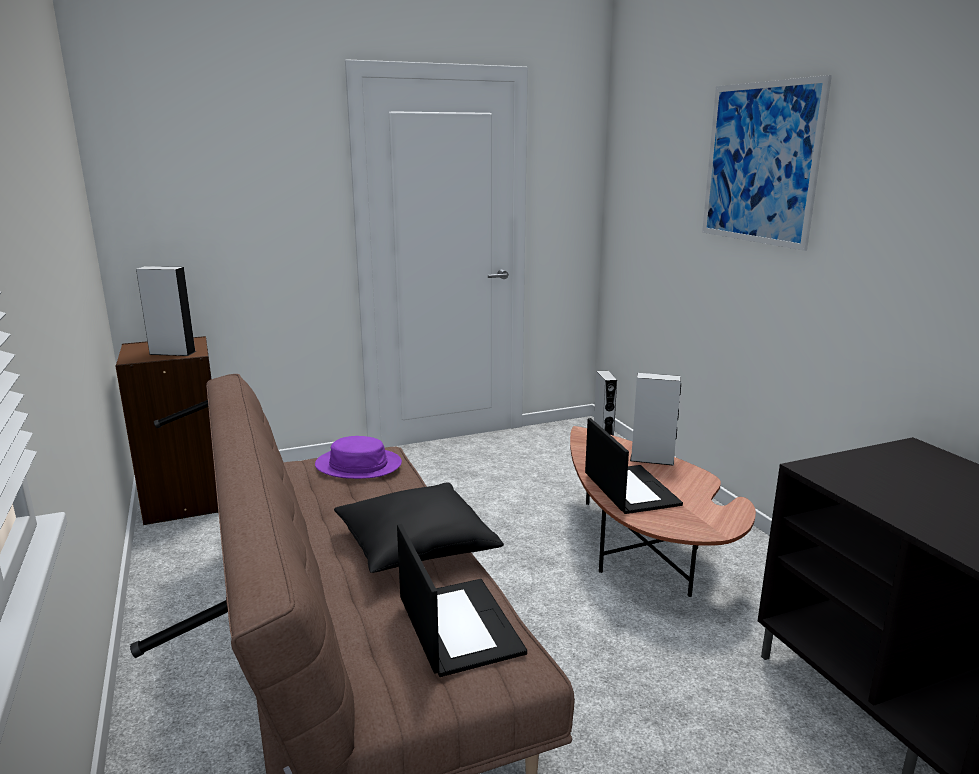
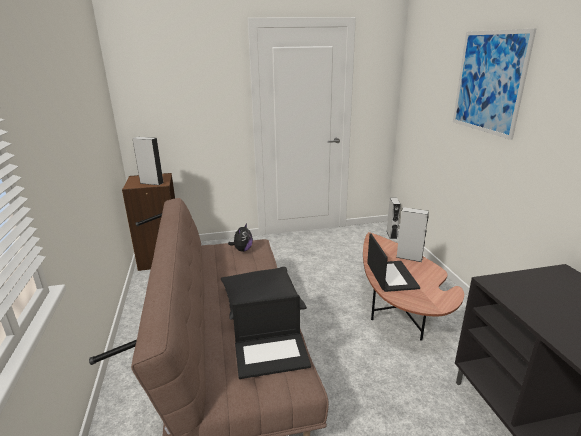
camera: 10 degrees right, 5 degrees up
(358, 465) = (242, 250): purple hat -> plush toy
(457, 625) = (272, 354): laptop -> laptop turned 90 degrees clockwise

